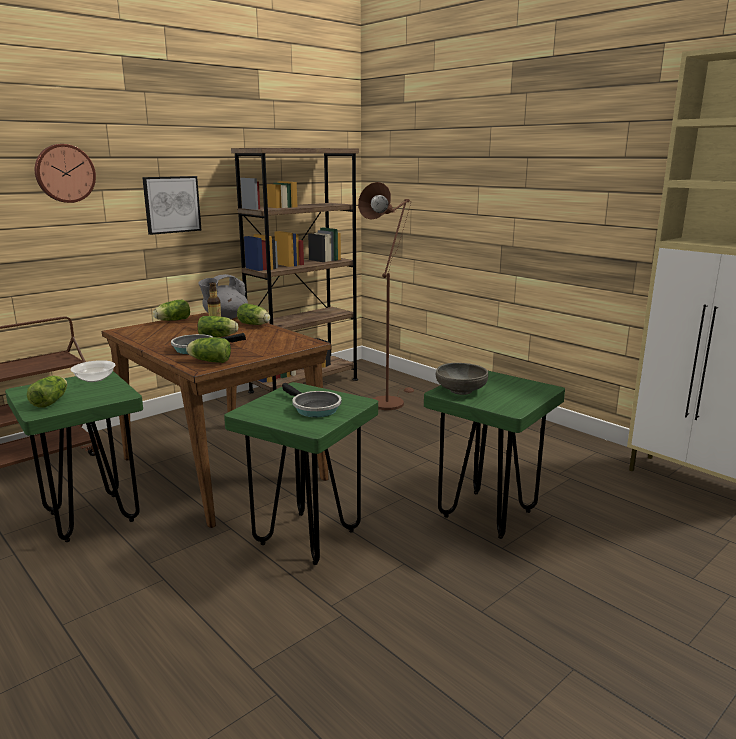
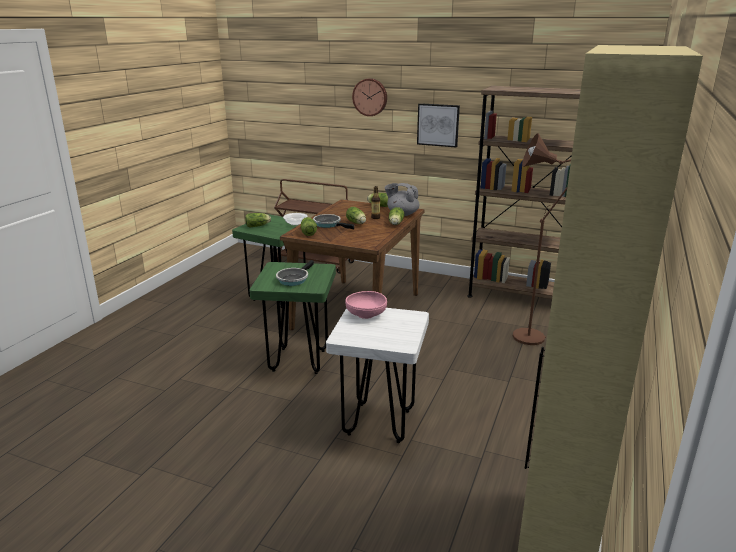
camera: 65 degrees right, 5 degrees up
(461, 390) = (366, 314): grey bowl -> pink bowl
(487, 514) = (378, 422): green stool -> white stool

